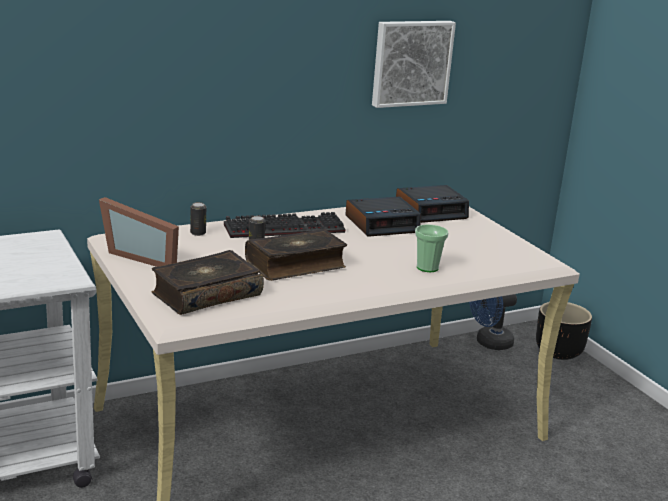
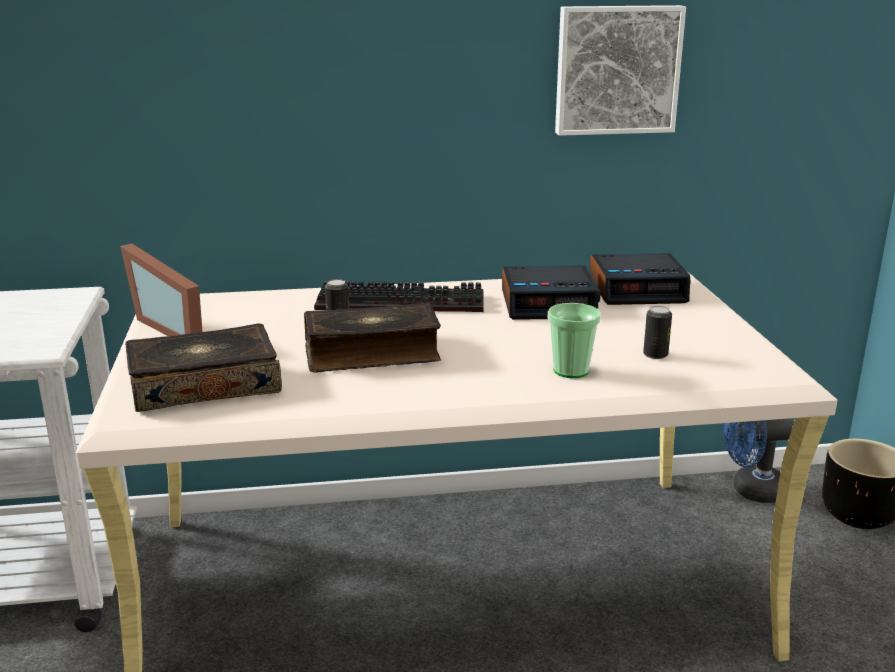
camera: 20 degrees right, 0 degrees up
(198, 233) = (278, 301): can -> can (655, 355)

